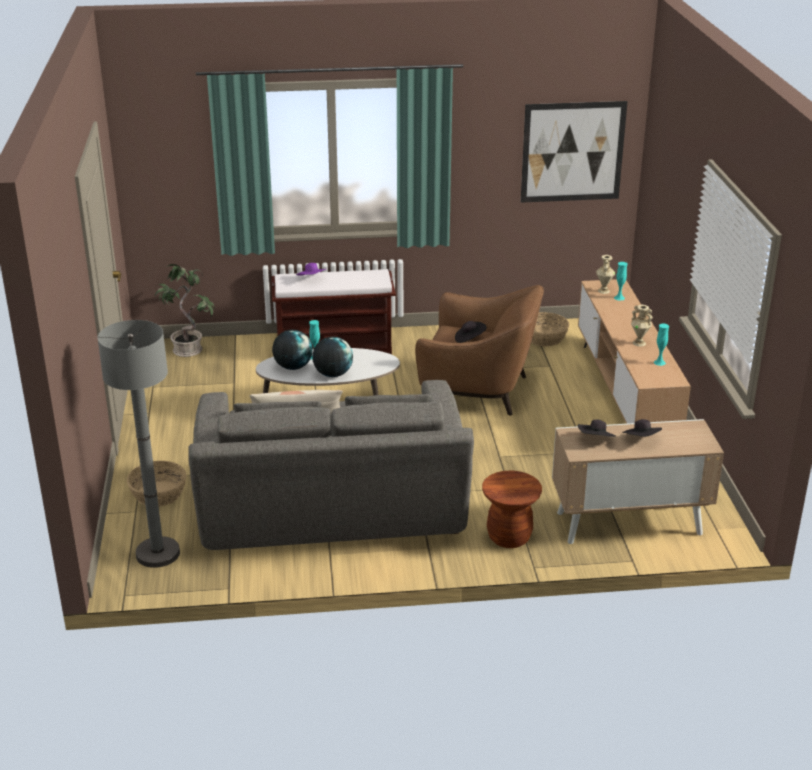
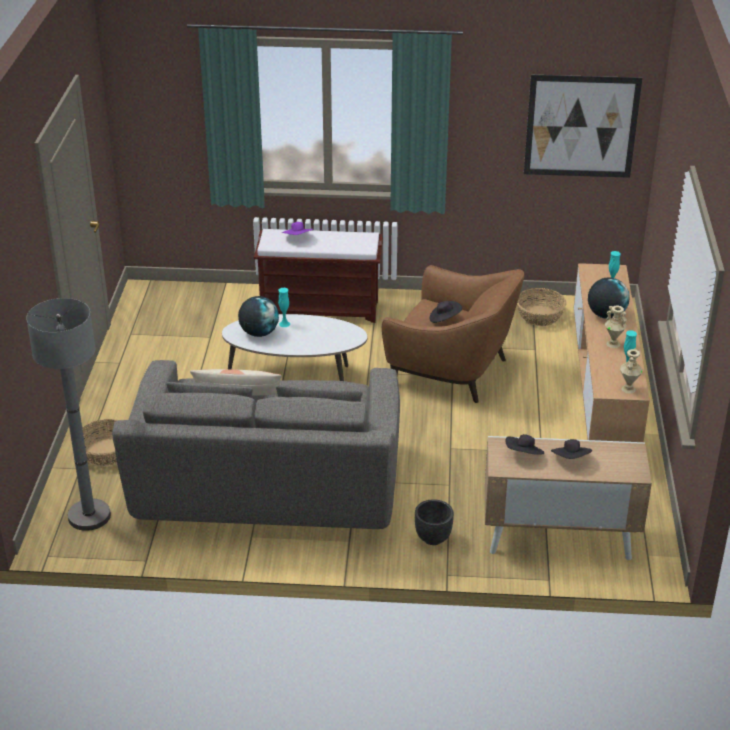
camera: 10 degrees right, 5 degrees up
(189, 350) = (176, 295): potted plant -> none
(333, 374) = (296, 345): globe -> globe (606, 315)
(509, 537) = (432, 539): brown stool -> black planter
(603, 291) = (597, 277): beige vase -> beige vase (628, 389)

